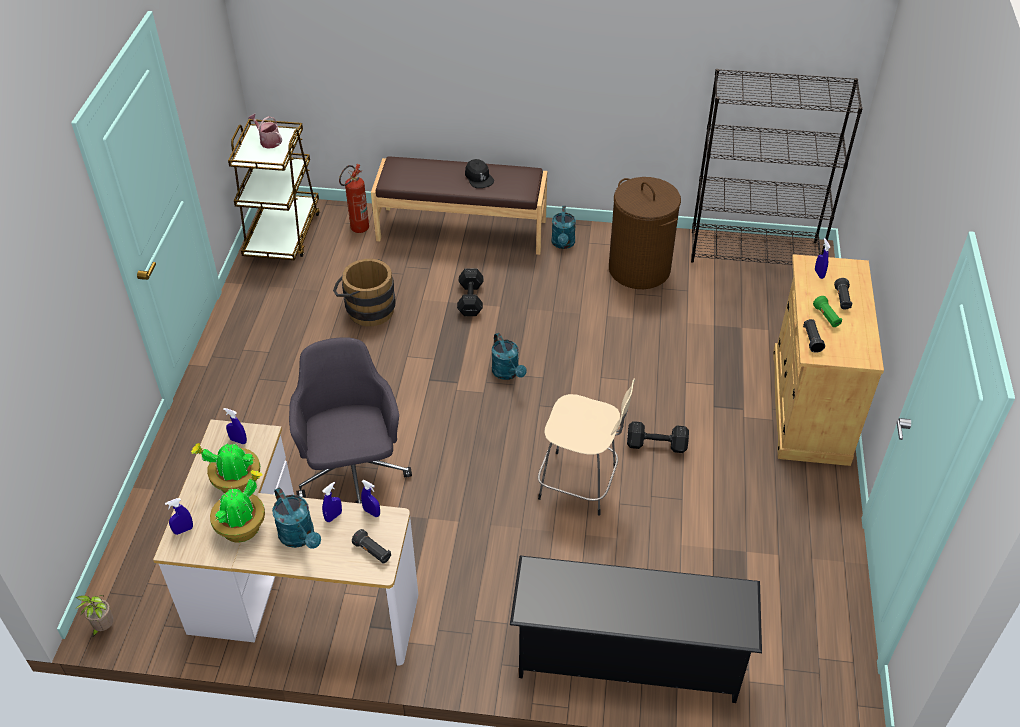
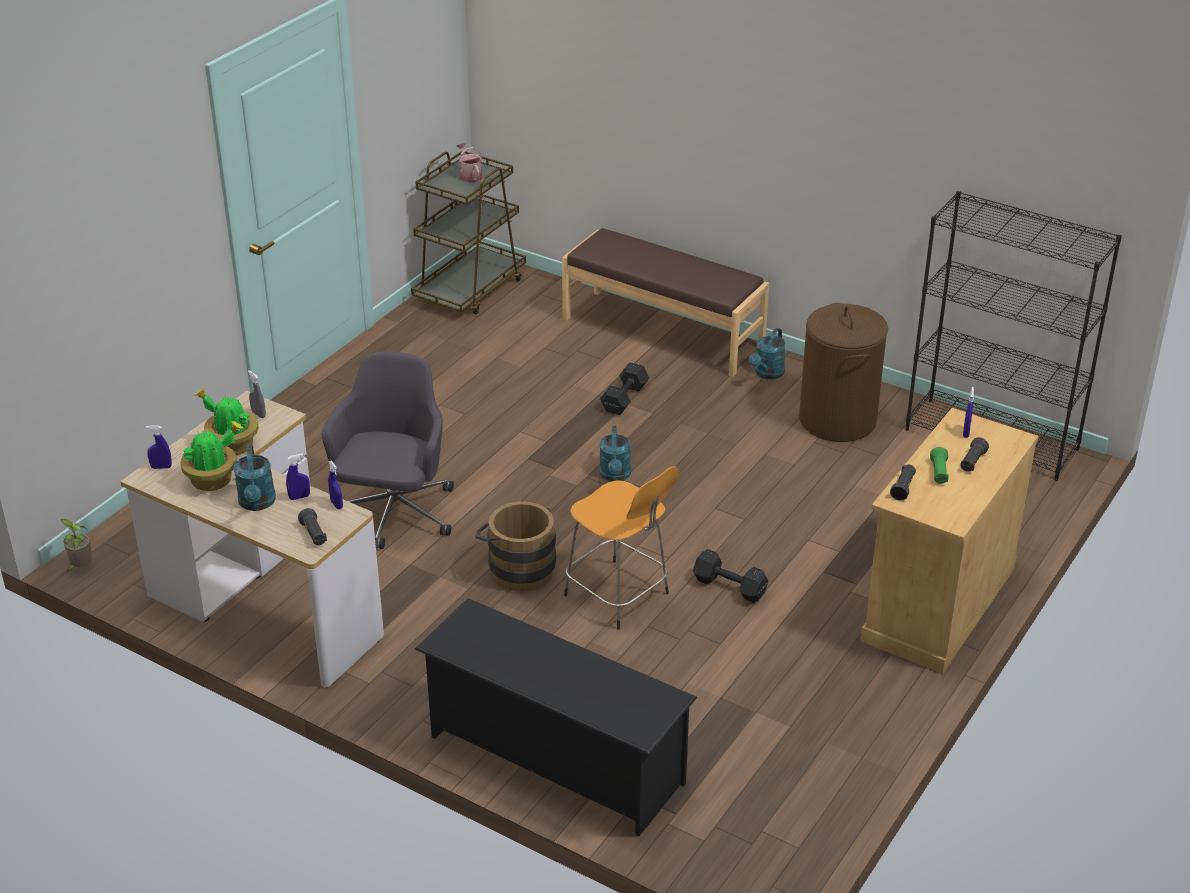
camera: 25 degrees right, 10 degrees down
(238, 441) = (258, 414): blue spray bottle -> grey spray bottle
(357, 230) = (549, 304): fire extinguisher -> none
(366, 309) = (508, 378): brown bucket -> brown bucket (518, 568)
(479, 178) = (684, 270): black cap -> none
(580, 484) = (619, 596): beige stool -> orange stool

